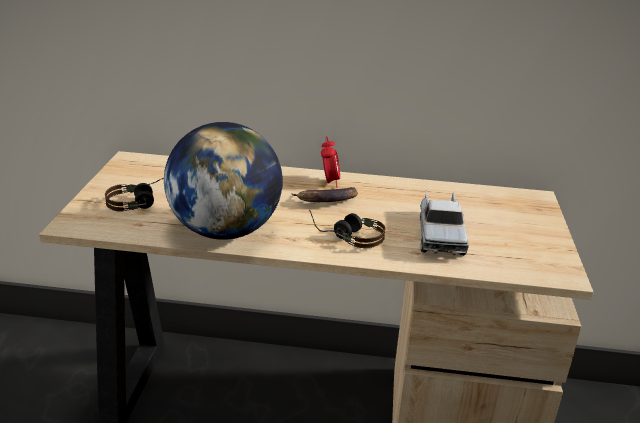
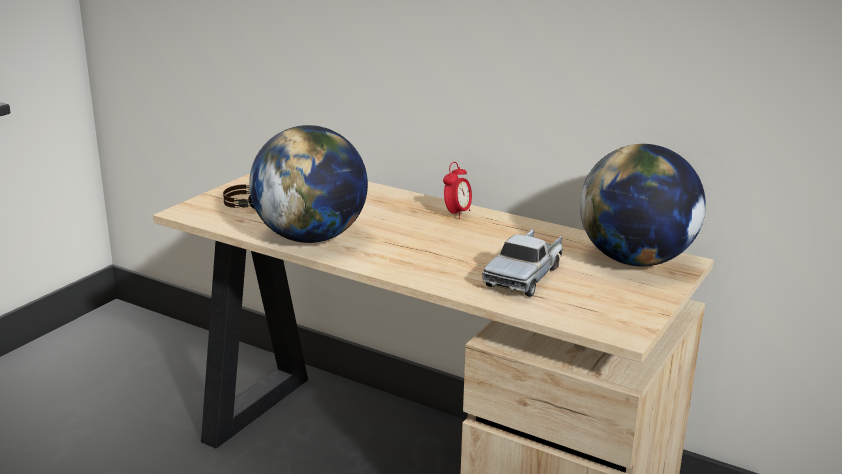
camera: 25 degrees right, 5 degrees down
(326, 200) = (436, 228): banana -> none
(346, 236) = (424, 260): headphones -> none
(504, 203) = (635, 260): none -> globe

